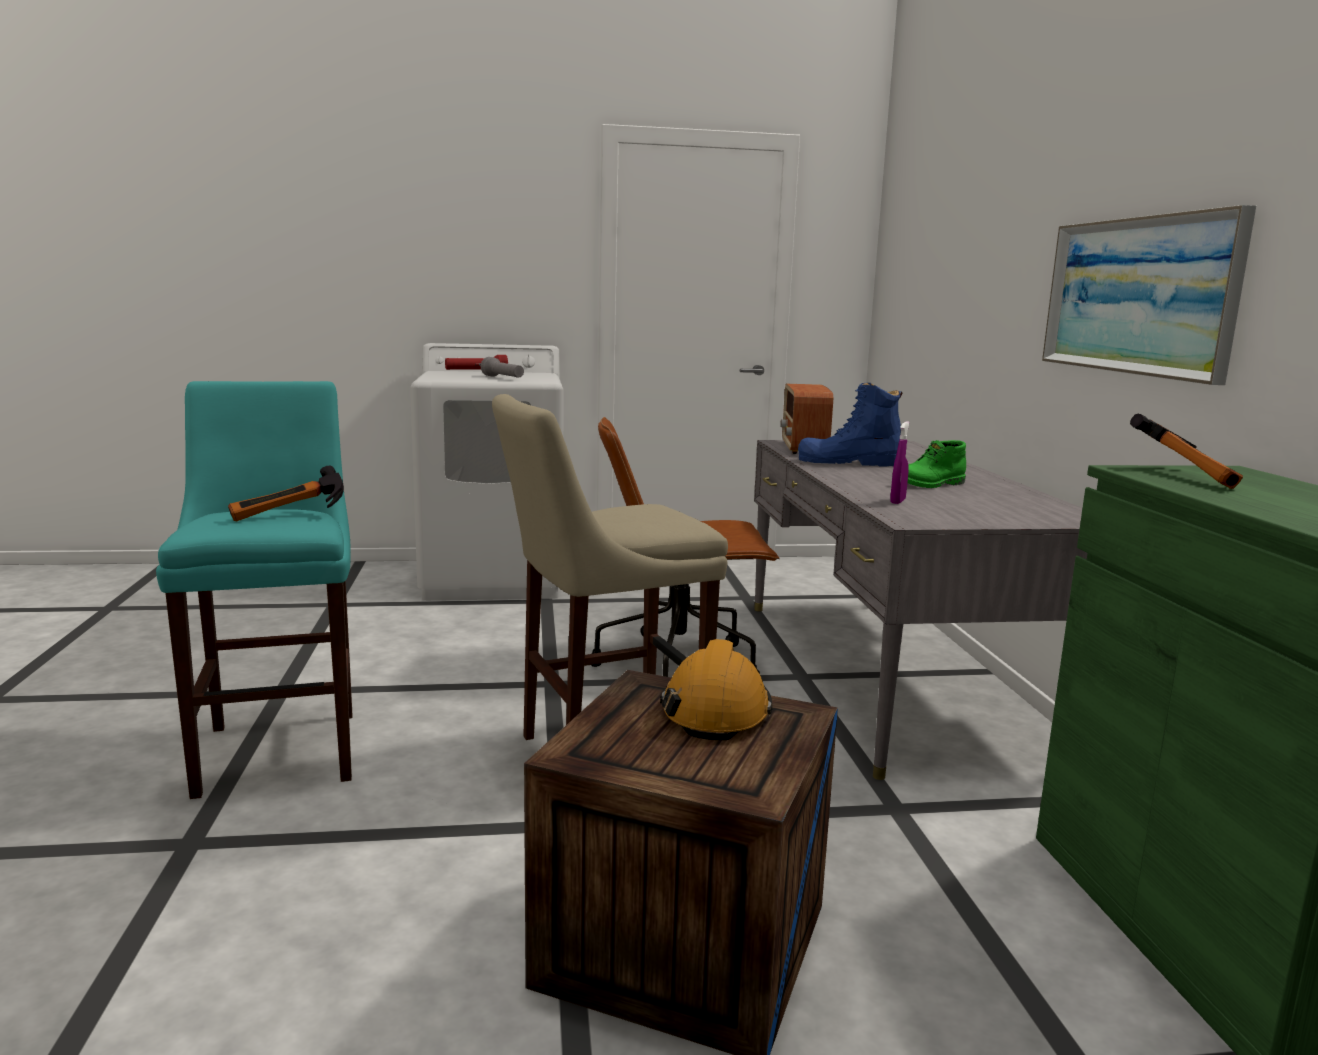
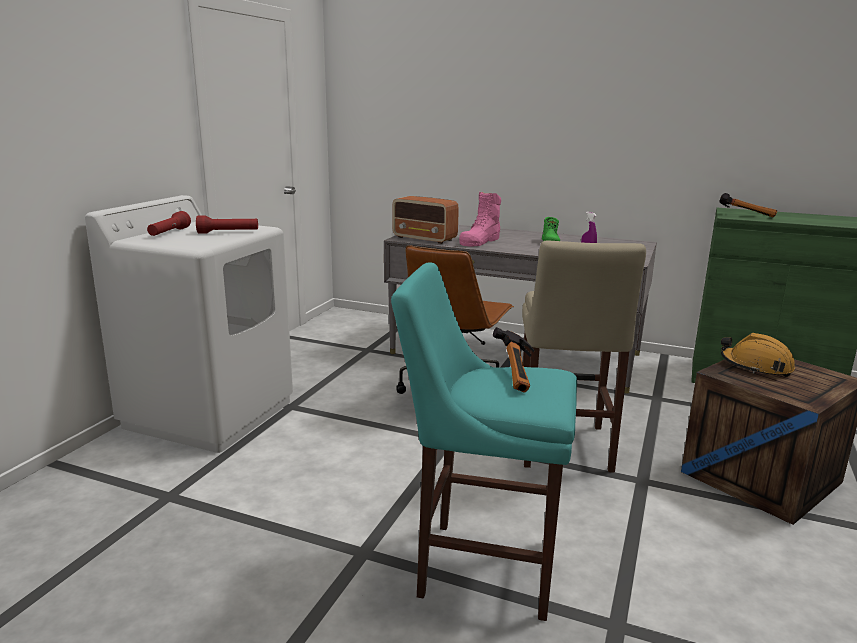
camera: 60 degrees left, 5 degrees up
(503, 378) = (228, 233): grey flashlight -> red flashlight
(848, 462) = (480, 241): blue boot -> pink boot
(1137, 296) = (634, 136): picture -> none

